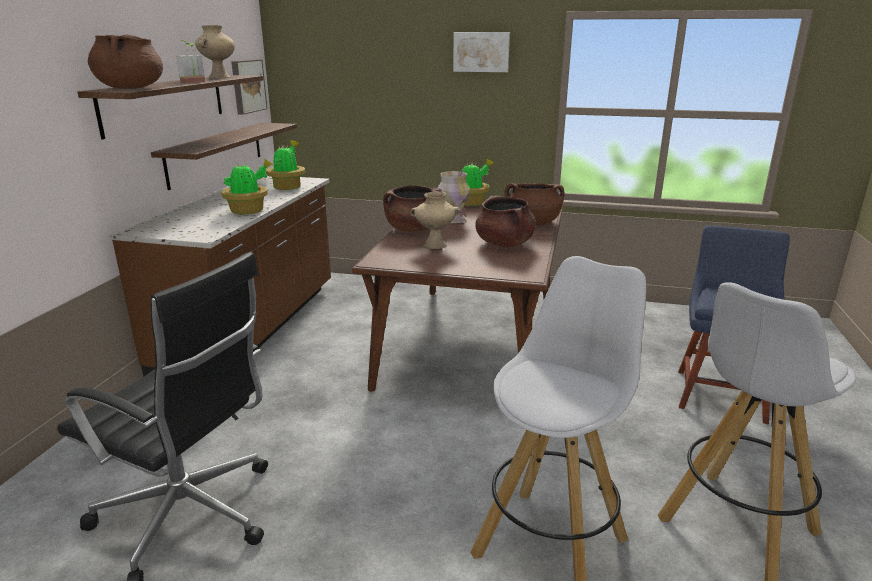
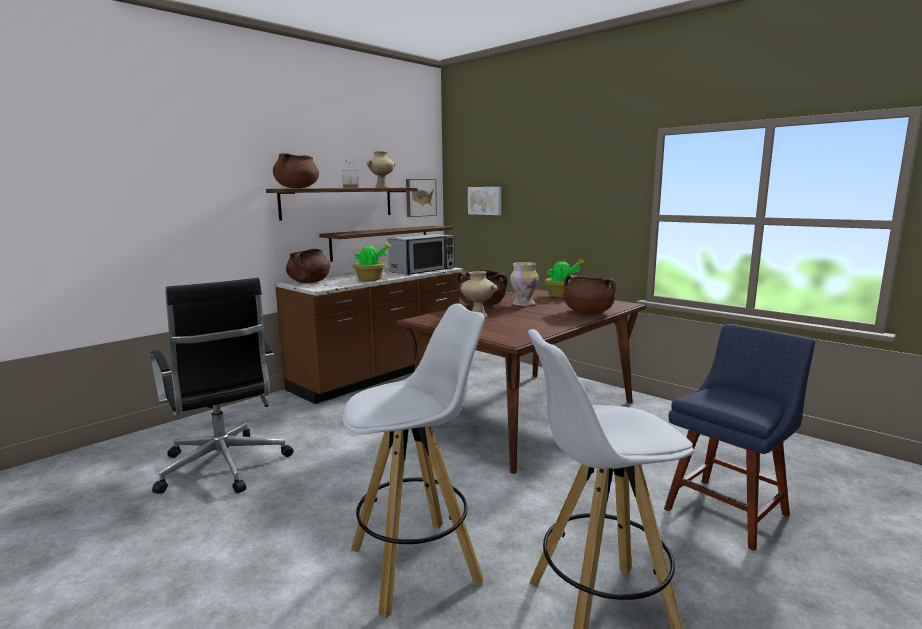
camera: 30 degrees right, 10 degrees down
(288, 187) = (423, 270): potted plant -> microwave
(481, 52) = (588, 167): picture -> picture (485, 200)
(504, 244) = (534, 322): brown cooking pot -> brown cooking pot (309, 282)

